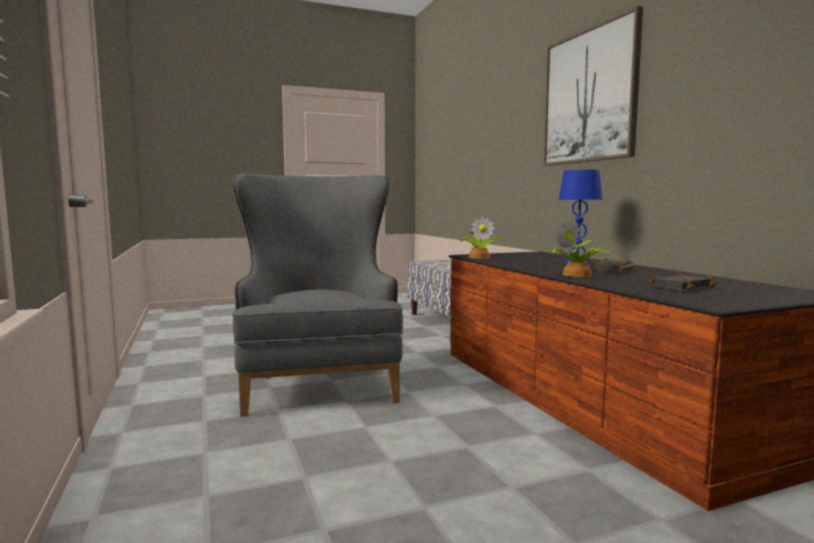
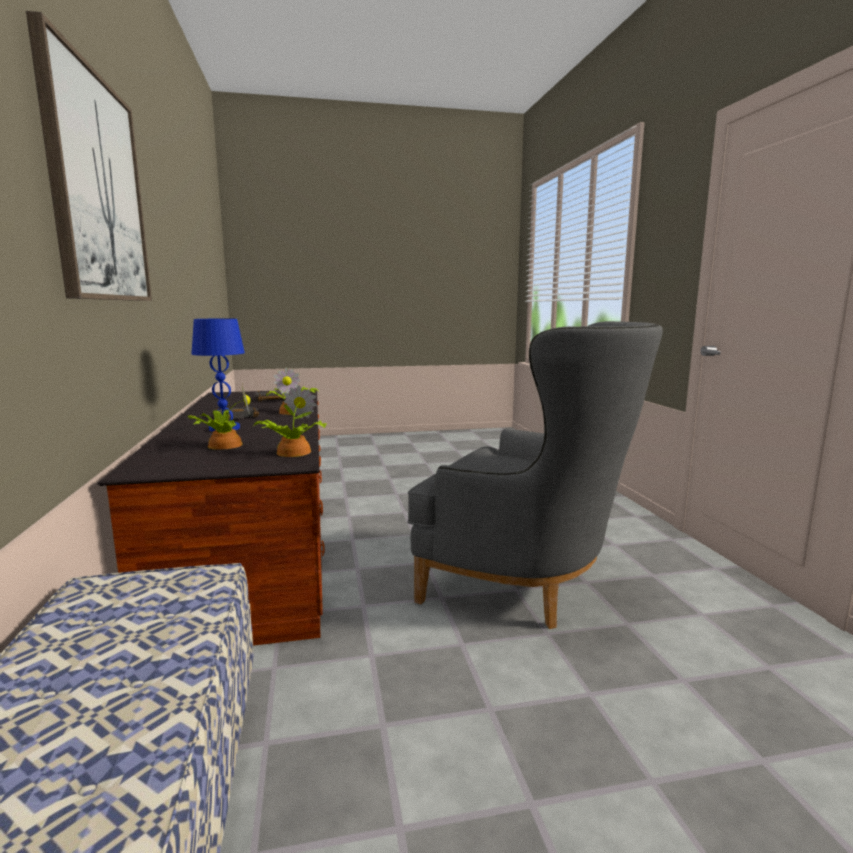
camera: 170 degrees left, 5 degrees up
(319, 383) = (528, 583): grey armchair -> grey armchair turned 60 degrees counterclockwise
(535, 258) = (223, 445): none -> potted plant

